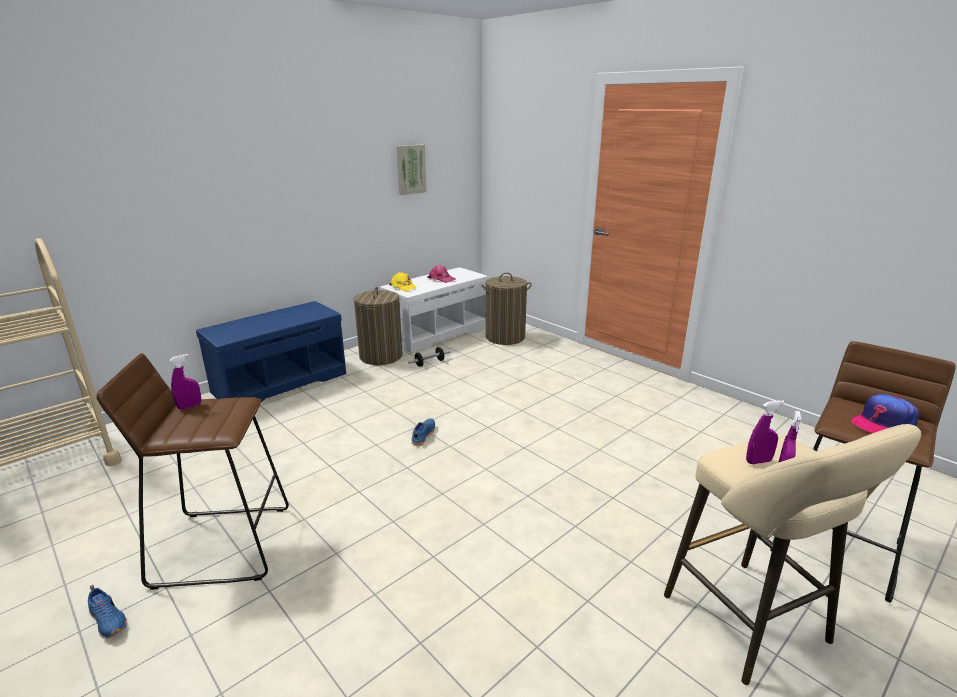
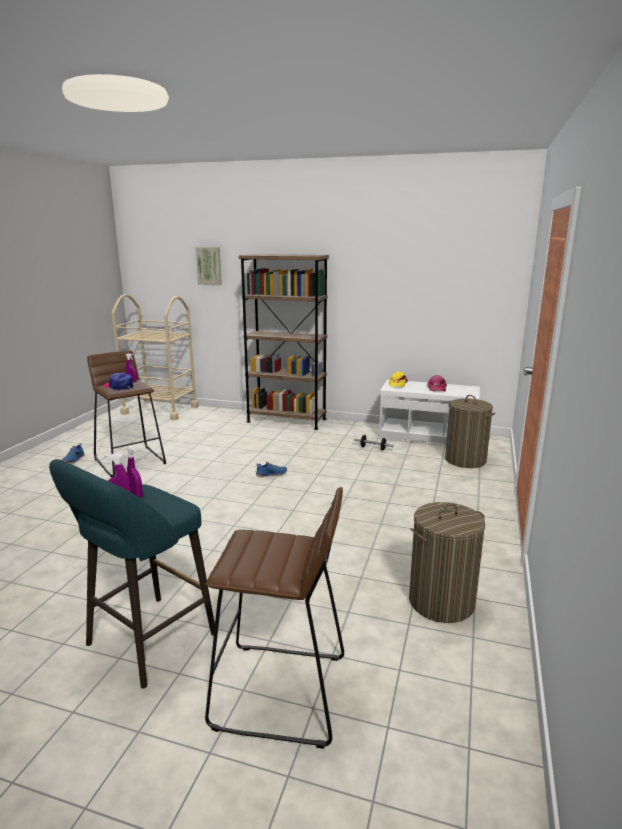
camera: 60 degrees right, 5 degrees down
(281, 382) = (286, 420): blue bench -> brown bookcase
(381, 356) = (359, 432): laundry basket -> laundry basket (441, 601)
(410, 169) = (435, 287): picture -> picture (209, 266)
(752, 625) = (145, 643): beige stool -> turquoise stool
(882, 423) = (265, 556): cap -> cap (119, 386)

